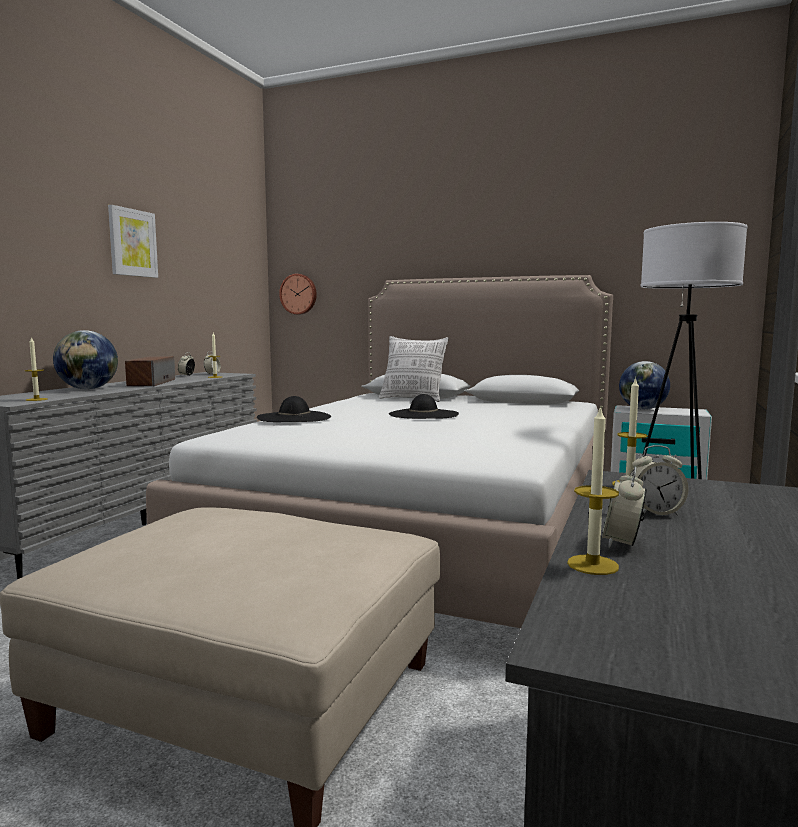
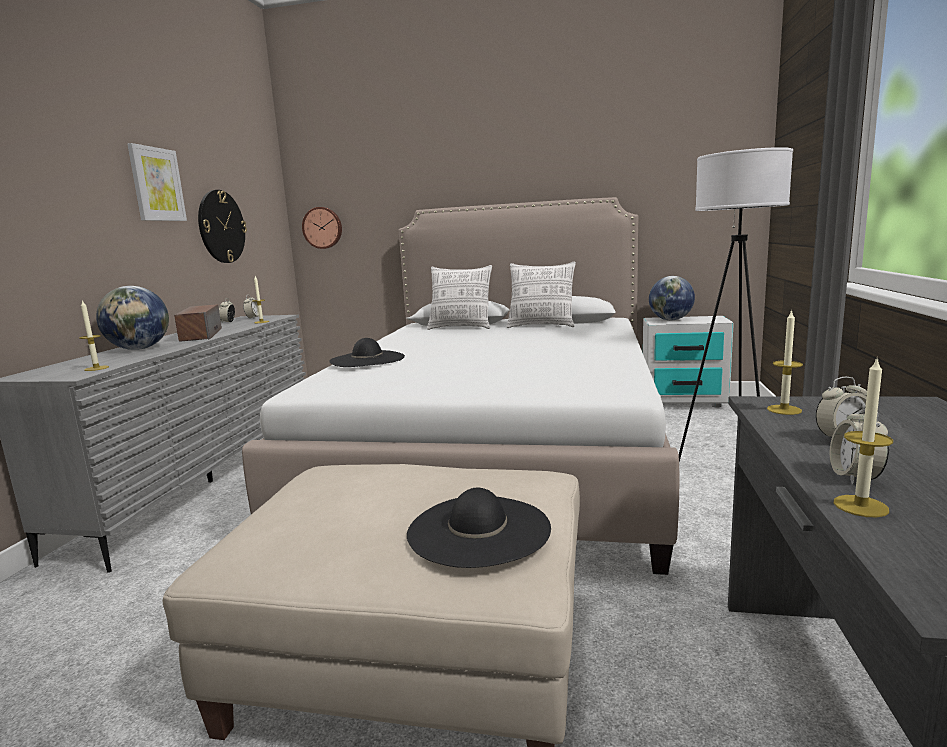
camera: 10 degrees left, 5 degrees up
(194, 286) = (221, 226): none -> wall clock
(423, 414) = (489, 344): black hat -> black hat (478, 530)
(494, 403) = (541, 326): none -> pillow

